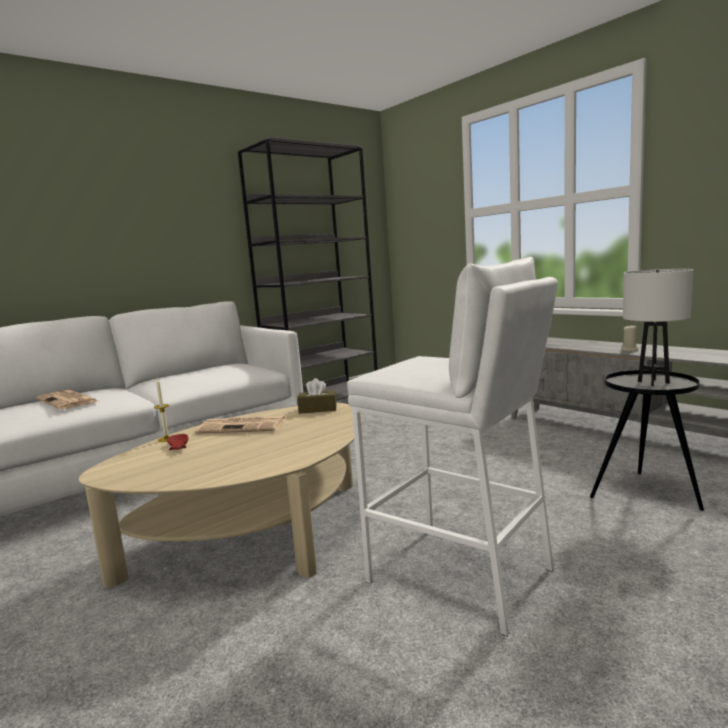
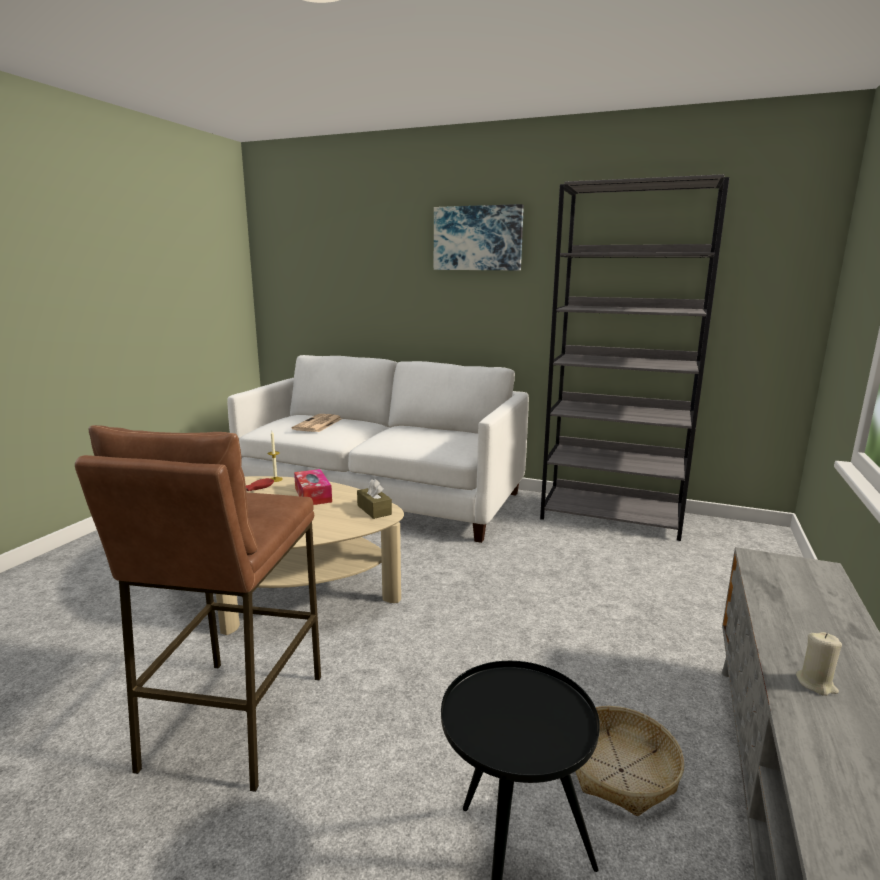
camera: 60 degrees right, 5 degrees up
(156, 185) = (478, 238): none -> picture
(243, 426) = (313, 495): newspaper -> tissue box
(460, 575) = (233, 720): white stool -> brown stool
(574, 455) = (621, 771): none -> basket
(653, 382) = (523, 720): white table lamp -> none

